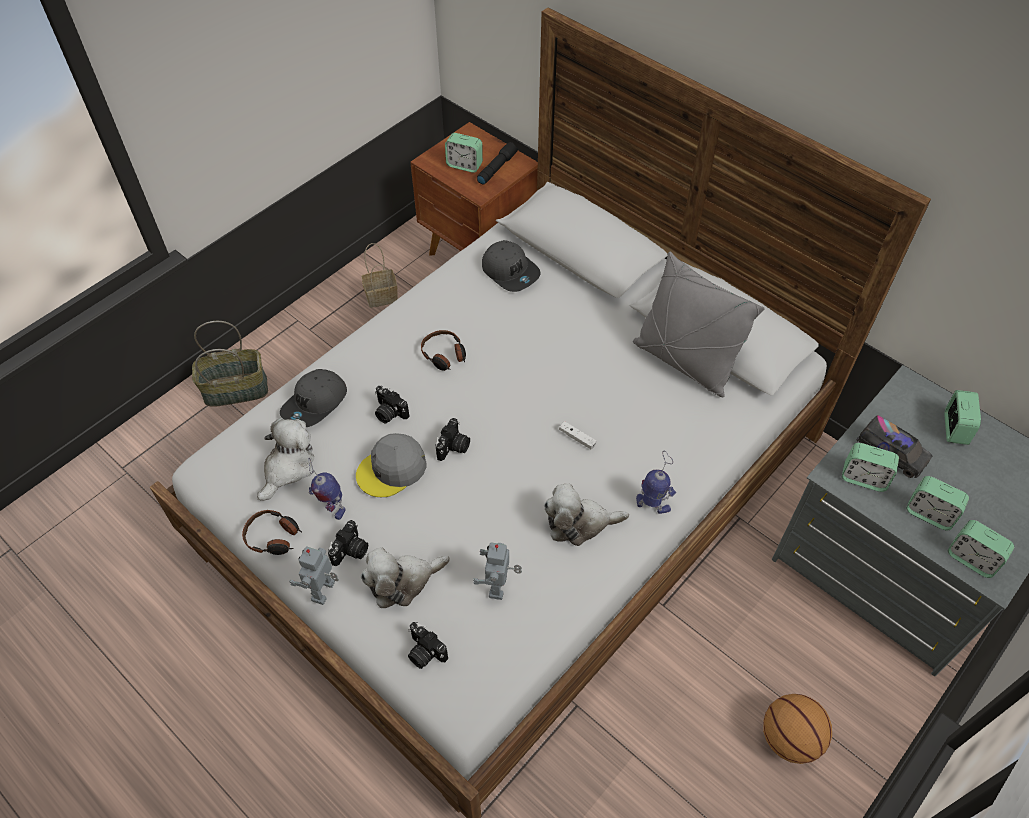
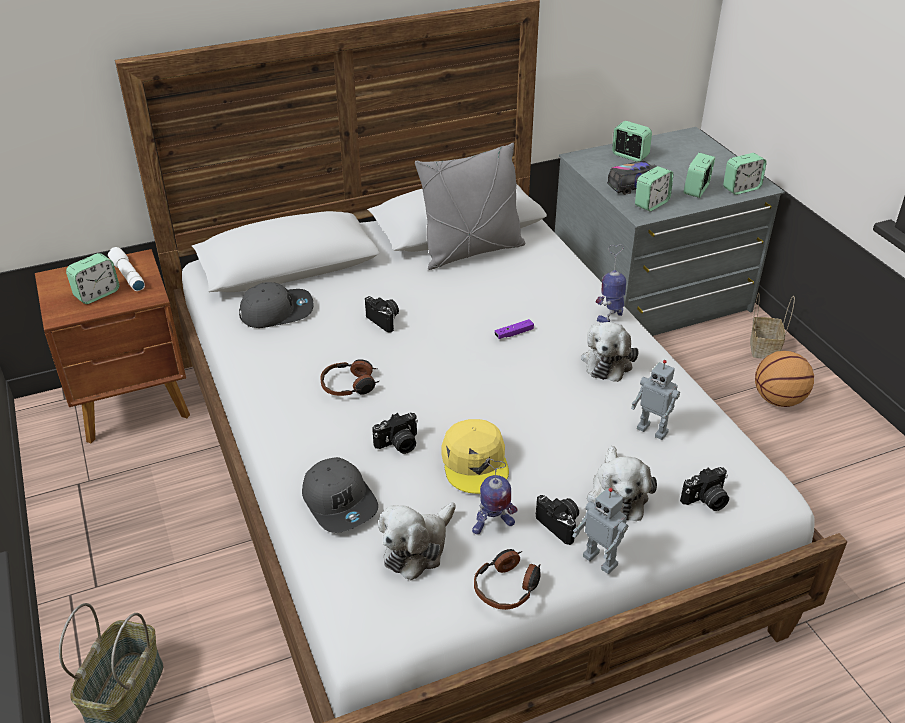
camera: 65 degrees left, 15 degrees down
(288, 467) = (417, 548): plush toy -> plush toy turned 105 degrees counterclockwise
(382, 296) = (110, 501): basket -> basket (763, 347)
(392, 469) = (475, 462): grey cap -> yellow cap
(454, 447) = (474, 412): camera -> camera (385, 320)
(497, 168) = (127, 275): black flashlight -> white flashlight
(577, 438) = (514, 333): white game controller -> purple game controller
(929, 513) = (696, 190): alarm clock -> alarm clock turned 150 degrees clockwise

